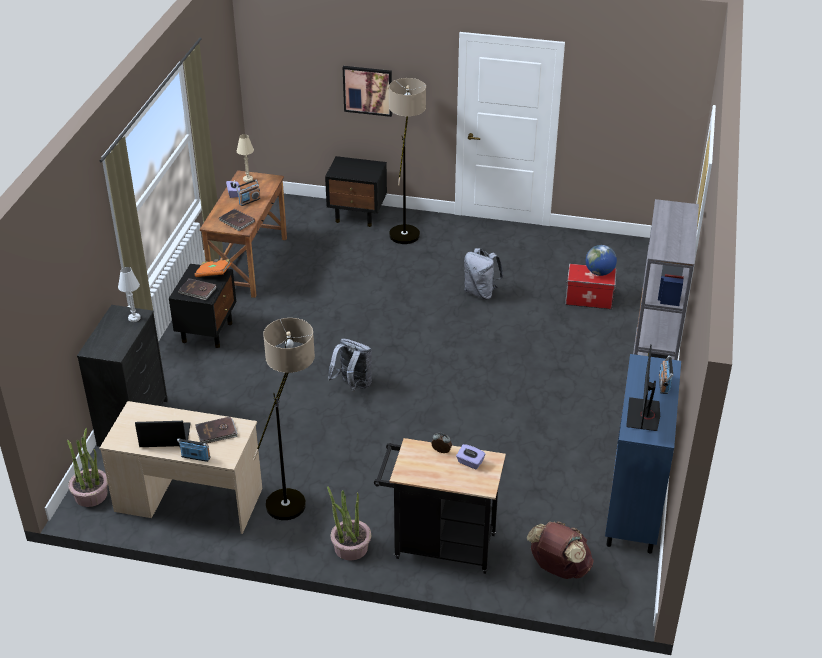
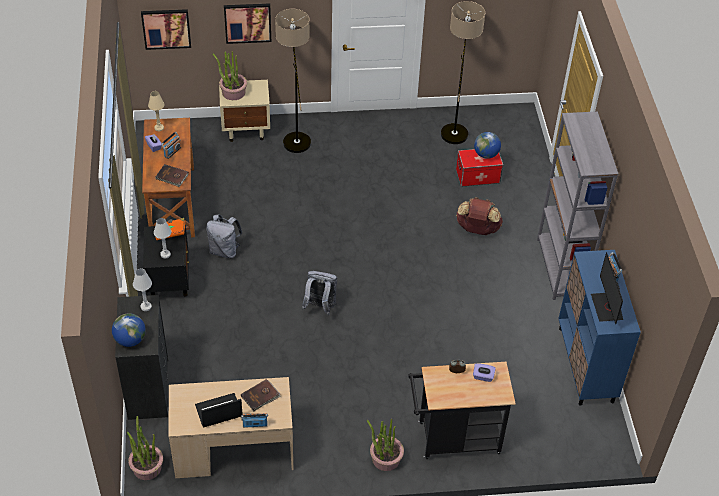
camera: 20 degrees left, 10 degrees up
(101, 343) = (130, 340): none -> globe
(197, 291) = (165, 254): brown book -> white table lamp
(284, 85) = (166, 28): none -> picture
(294, 494) = (318, 423): floor lamp -> floor lamp (455, 127)
(345, 167) = (233, 92): none -> potted plant
(358, 215) = (246, 130): black nightstand -> beige nightstand
(481, 292) = (387, 189): grey backpack -> grey backpack (224, 250)
(558, 568) = (551, 434): brown backpack -> brown backpack (477, 229)

